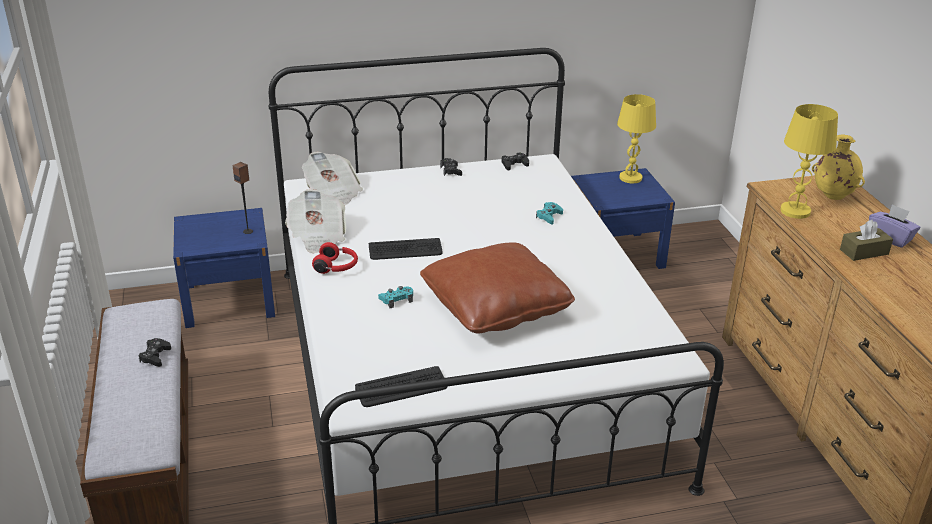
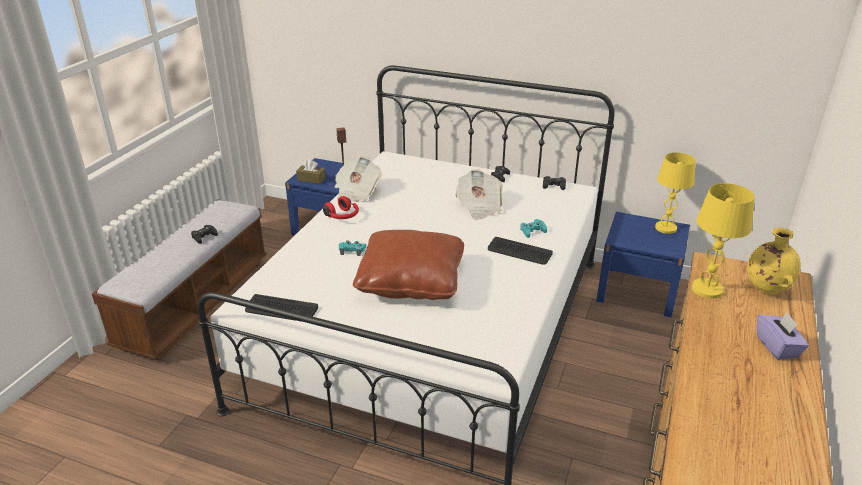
camera: 35 degrees right, 0 degrees up
(333, 192) = (402, 168): newspaper -> newspaper (479, 207)
(405, 250) = (399, 220): keyboard -> keyboard (519, 252)
(864, 252) = (730, 348): brown tissue box -> brown tissue box (311, 179)

